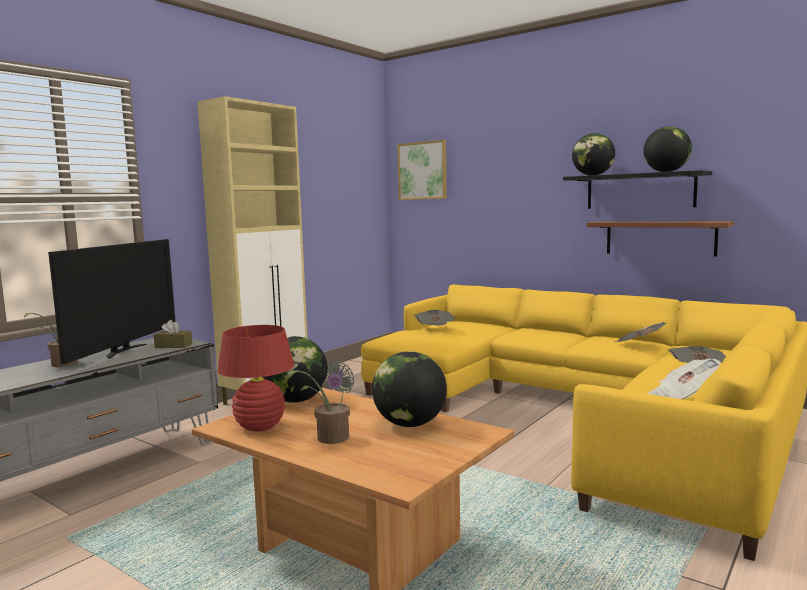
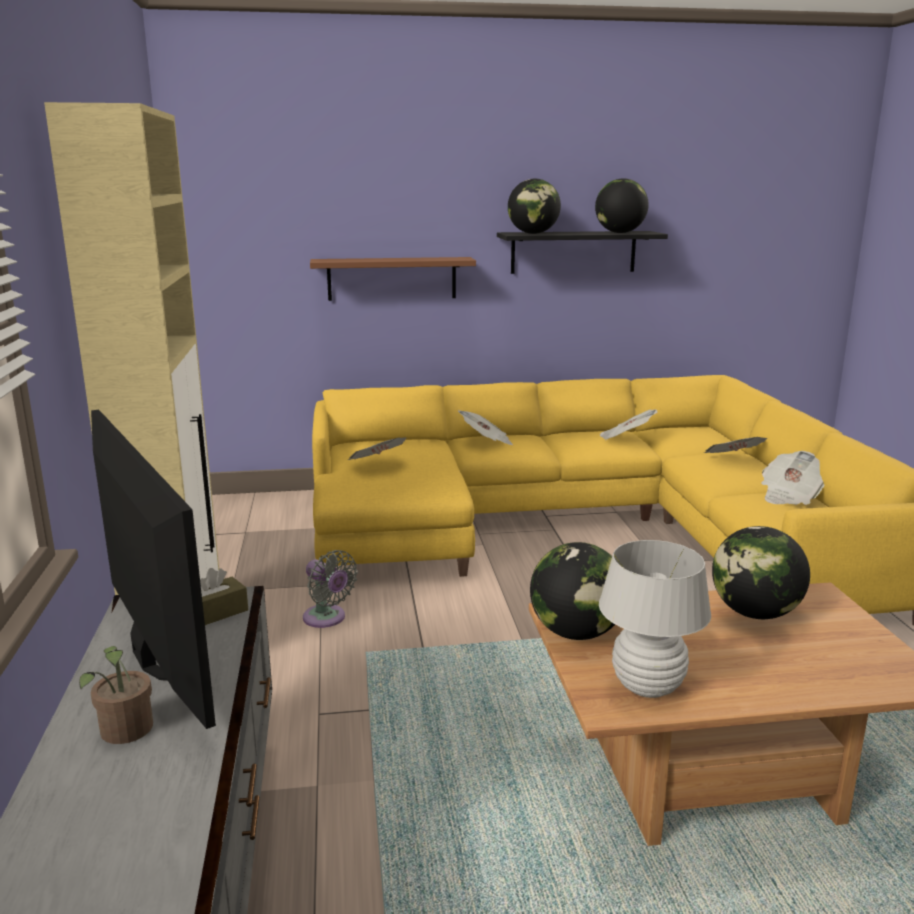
camera: 45 degrees left, 10 degrees up
(260, 426) = (647, 686): red table lamp -> white table lamp
(328, 438) = (746, 666): potted plant -> none
(422, 170) = (243, 212): picture -> none
(530, 331) = (486, 442): none -> newspaper
(660, 238) = (594, 308): brown shelf -> brown shelf (392, 278)

